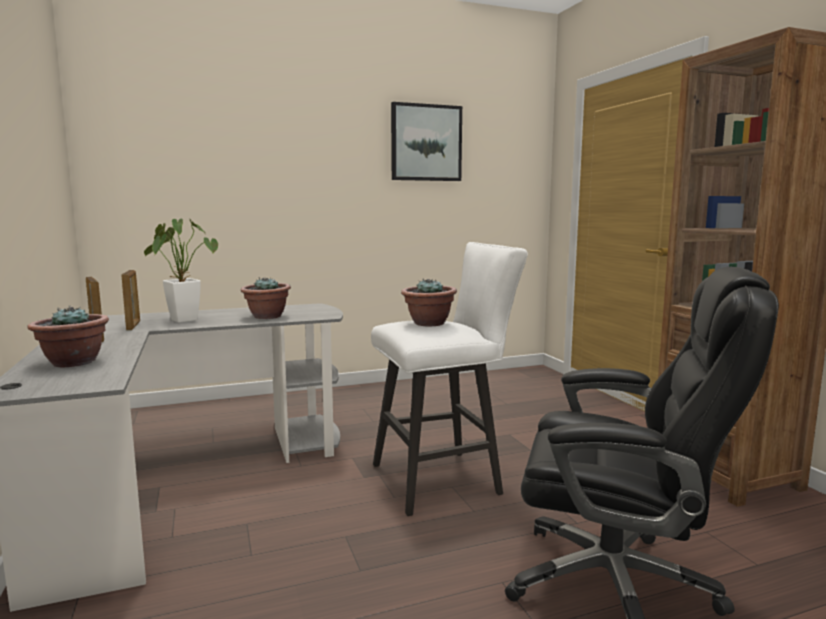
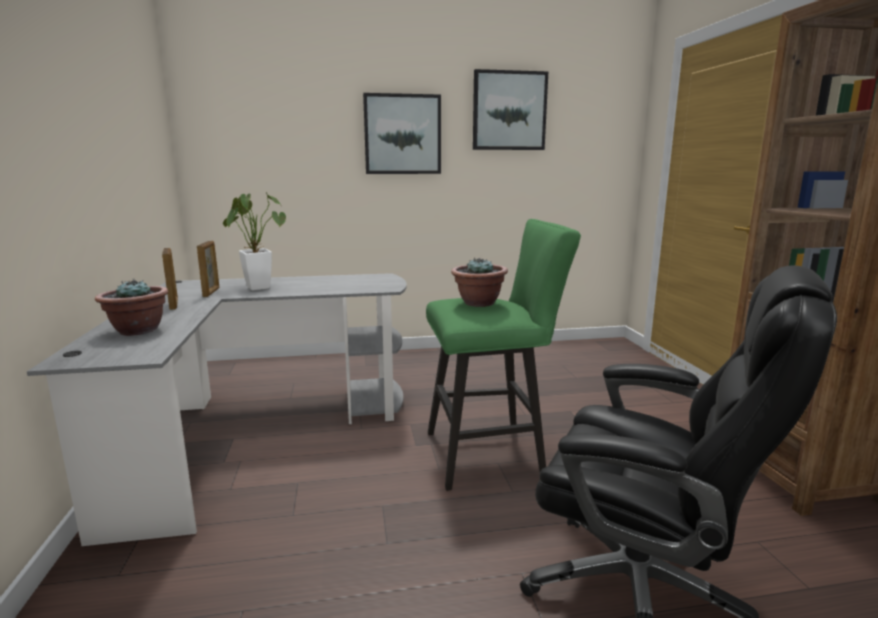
camera: 10 degrees right, 5 degrees up
(267, 316) = (333, 287): potted plant -> none
(321, 164) = (402, 134): none -> picture
(444, 479) = (492, 454): white stool -> green stool

